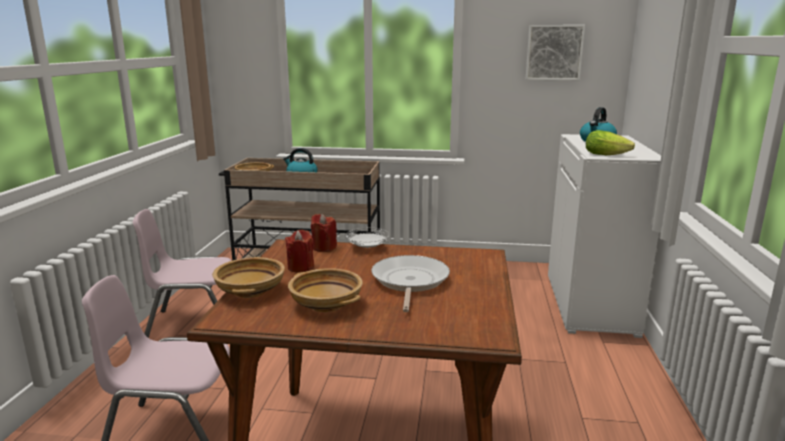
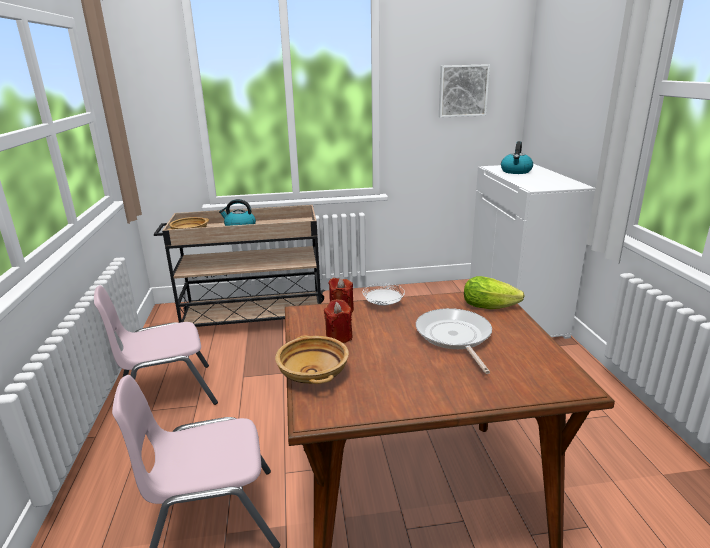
camera: 15 degrees left, 5 degrees up
(327, 304) = (402, 376): beige bowl -> none
(608, 155) = (542, 186): lettuce -> lettuce (492, 306)

